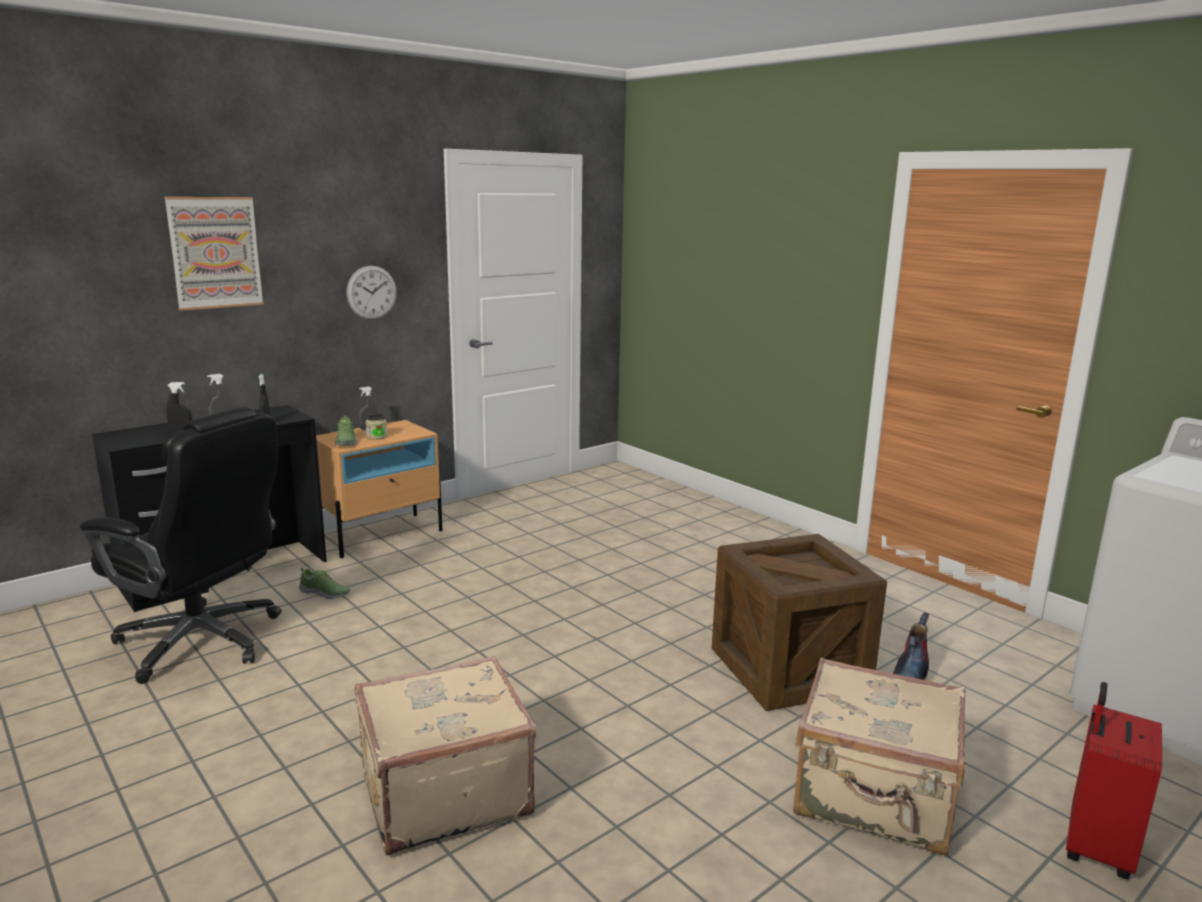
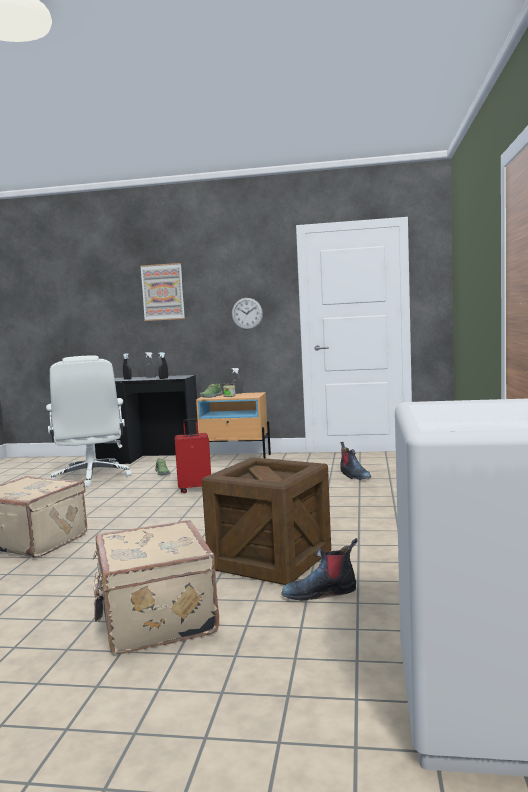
camera: 50 degrees right, 10 degrees down
(202, 641) = (91, 477): black office chair -> white office chair
(601, 524) = (354, 476): none -> boot
(1095, 848) = (195, 704): red suitcase -> red suitcase (195, 489)

